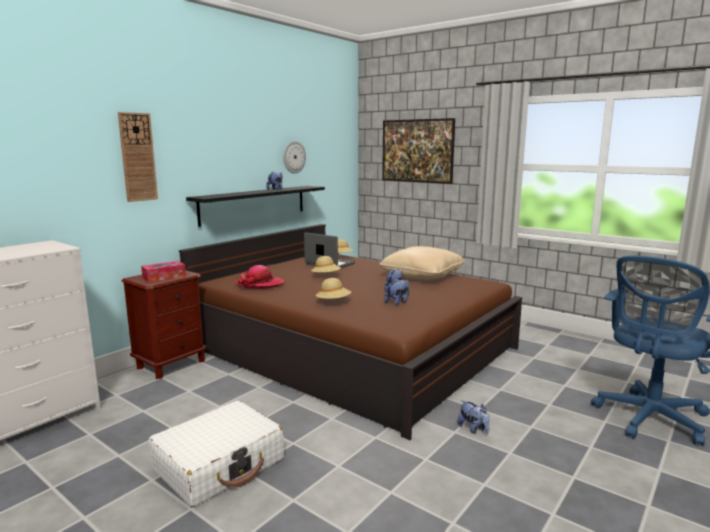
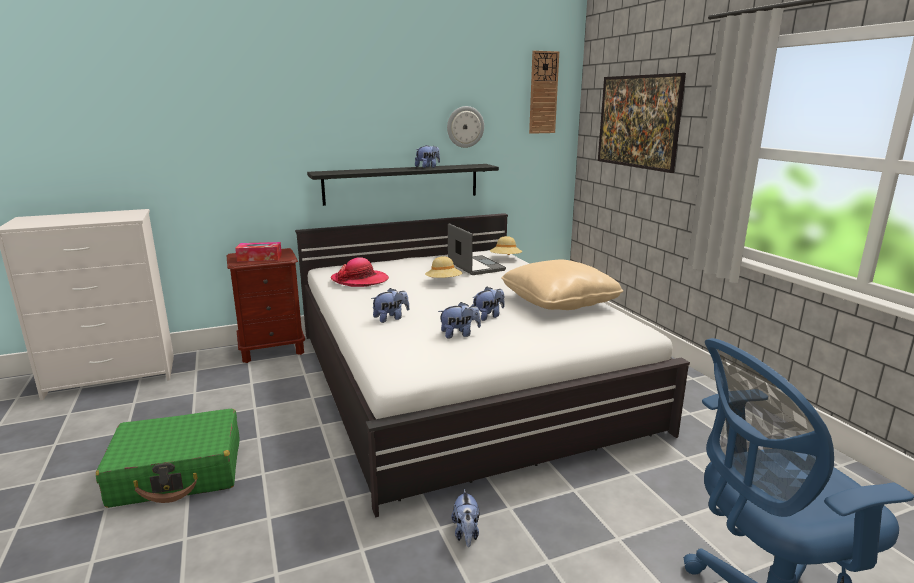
camera: 30 degrees right, 5 degrees up
(138, 157) = (247, 126): wall clock -> wall clock (543, 93)
(220, 465) = (178, 472): white suitcase -> green suitcase
(333, 302) = (391, 318): beige hat -> plush toy
(351, 348) = (459, 377): brown bed -> white bed

